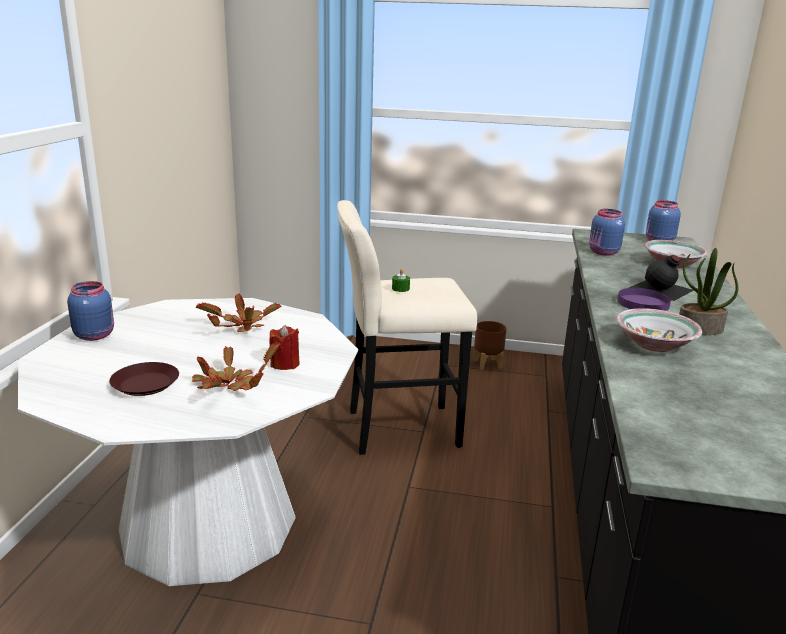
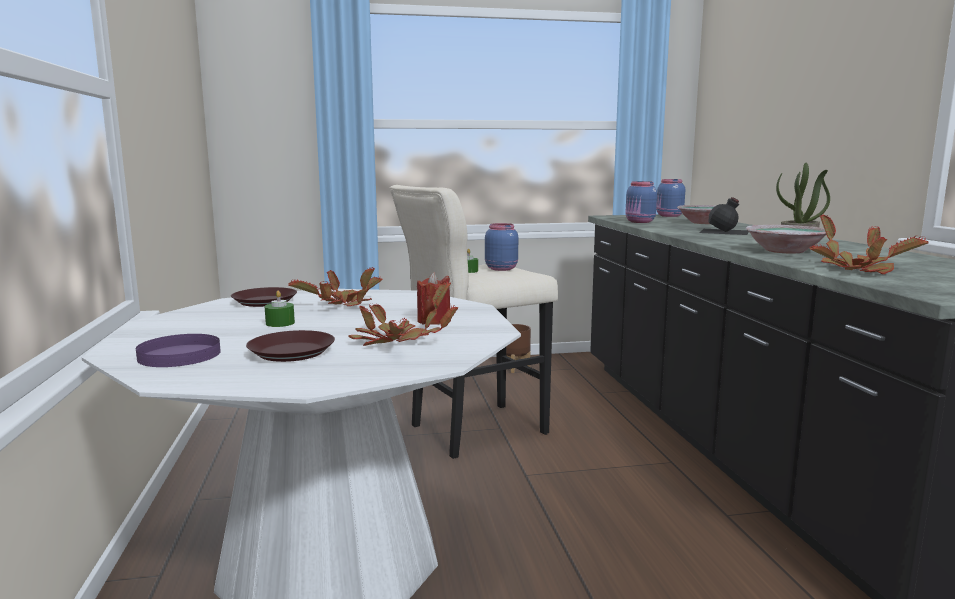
camera: 20 degrees left, 10 degrees down
(95, 335) = (166, 328): blue jar -> blue jar (501, 268)
(173, 343) = (280, 323): none -> green candle
(190, 310) = (264, 301): none -> brown plate
(643, 303) = (727, 237): purple plate -> purple plate (179, 355)
(665, 398) = (858, 269): none -> potted plant

